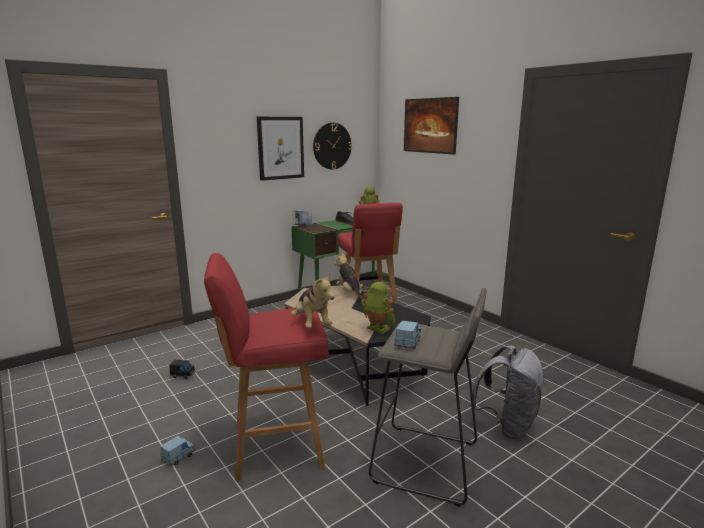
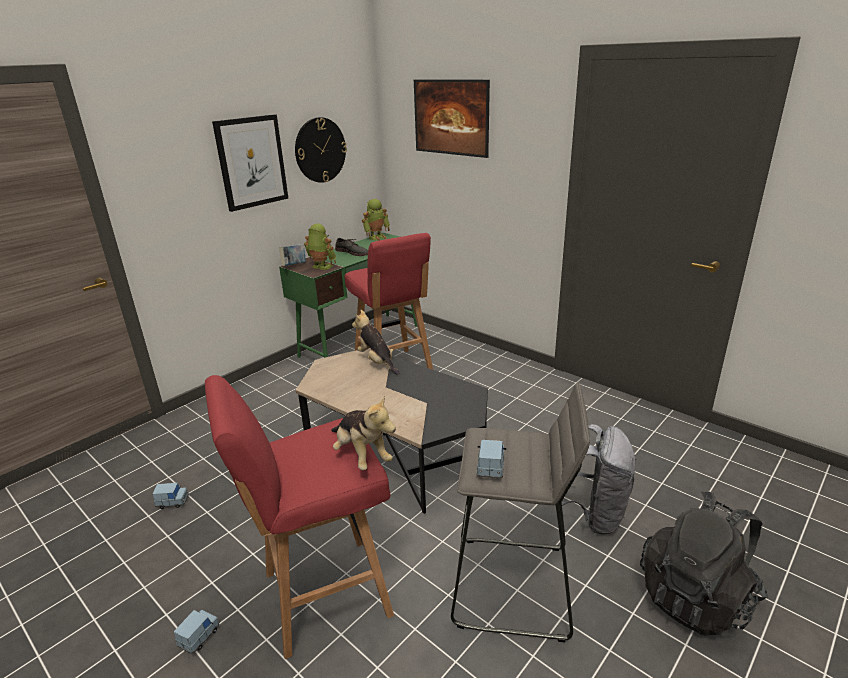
camera: 10 degrees left, 10 degrees up
(183, 375) = (172, 502): black toy car -> blue toy car
(376, 329) = (427, 419): toy robot -> toy robot (321, 267)
(586, 494) = (696, 596): none -> black backpack

